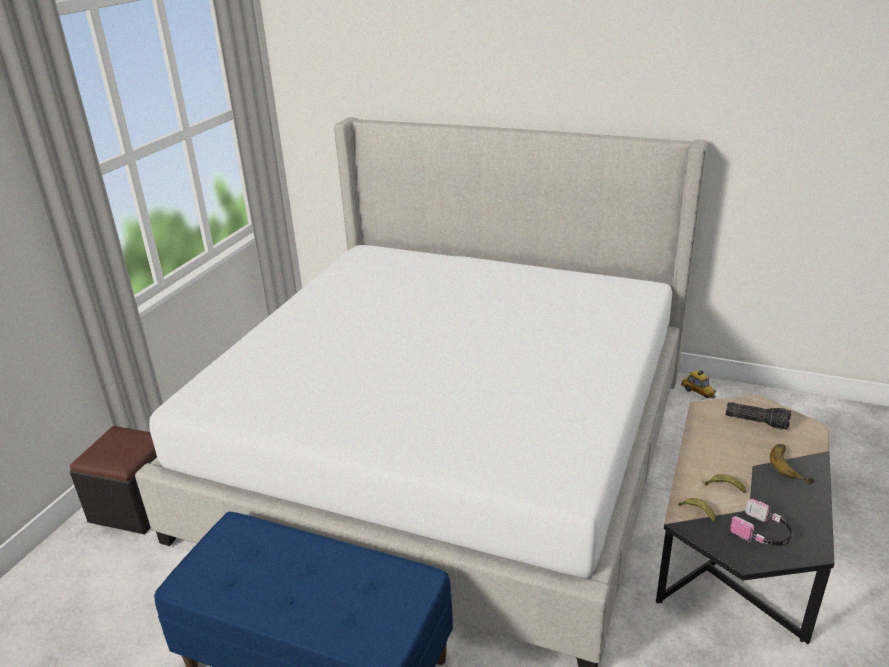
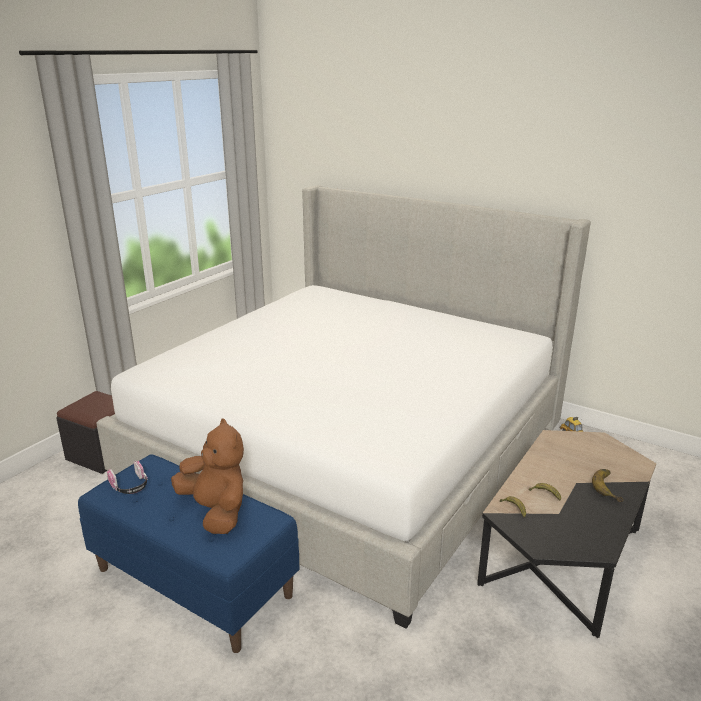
camera: 10 degrees right, 5 degrees down
(345, 580) = (216, 511): none -> brown plush toy
(757, 421) = (594, 451): flashlight -> none
(762, 533) = (563, 532): headphones -> headphones (130, 486)

